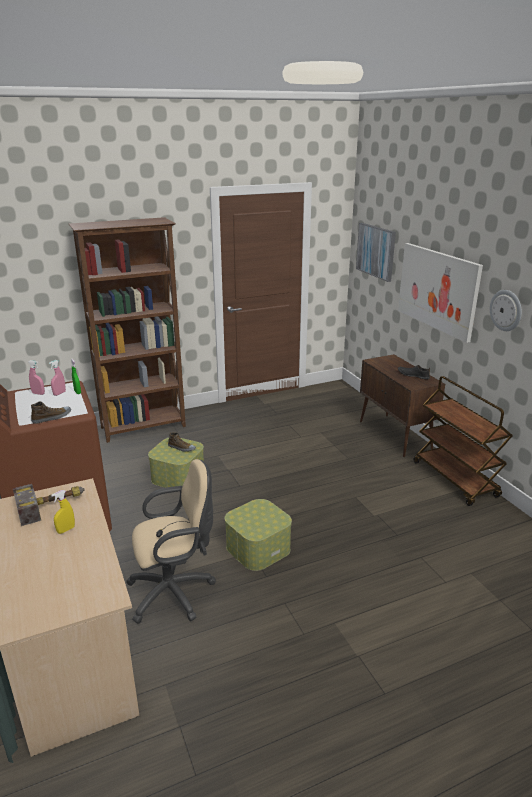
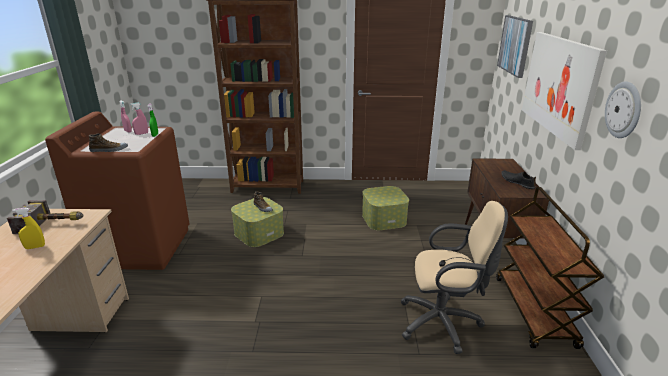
camera: 25 degrees right, 0 degrees up
(175, 592) = (165, 337): beige office chair -> beige office chair (444, 323)
(258, 547) = (269, 319): storage box -> storage box (384, 219)

